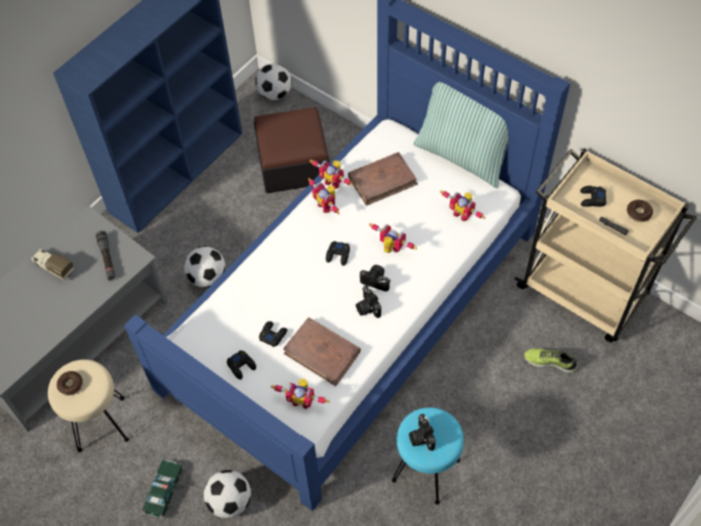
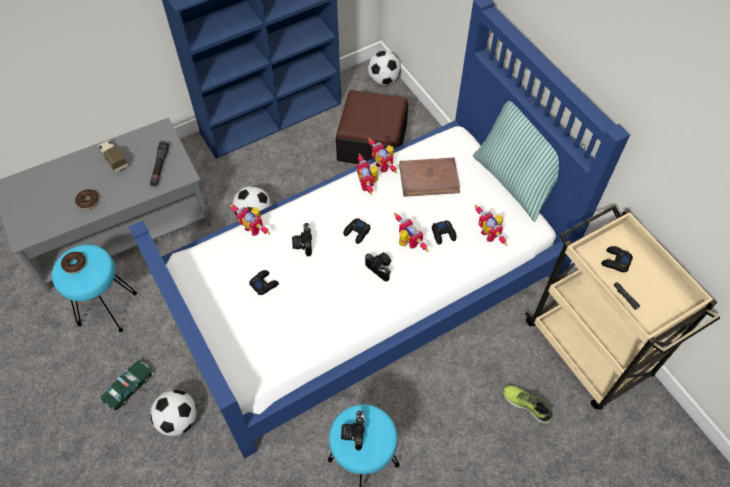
camera: 20 degrees right, 0 degrees up
(100, 423) = (107, 308): beige stool -> turquoise stool
(241, 366) = (223, 302): black game controller -> black game controller (443, 234)
(302, 399) = (261, 353): toy robot -> toy robot (254, 228)
(322, 353) = (299, 317): brown book -> none
(367, 307) = (360, 290): camera -> camera (303, 244)
(638, 213) = (658, 292): donut -> donut (88, 201)

